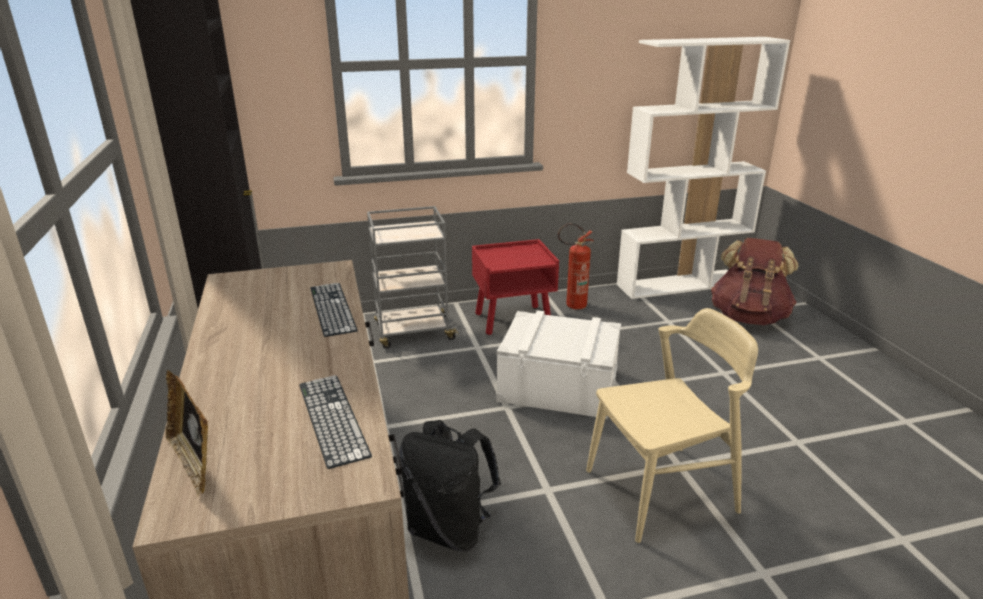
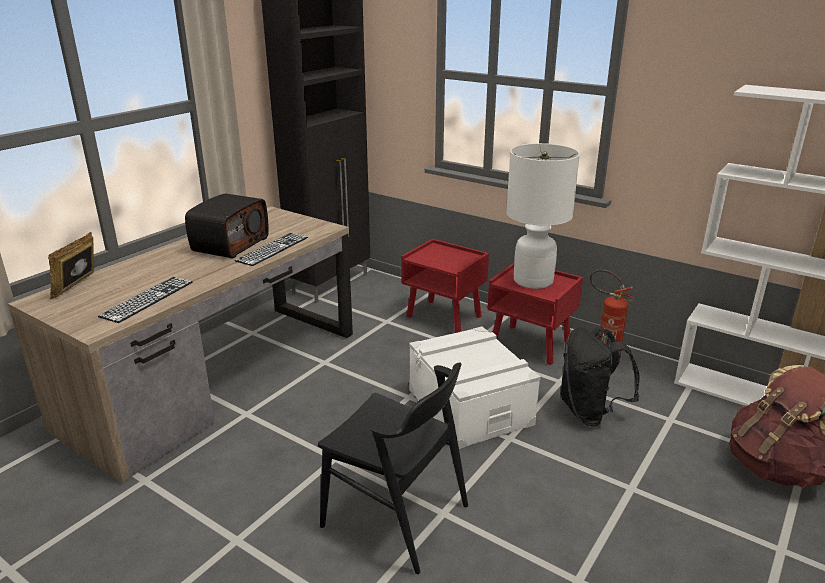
camera: 50 degrees right, 0 degrees up
(270, 326) = (230, 244): none -> radio
(413, 332) = (444, 317): grey cart -> red nightstand
(449, 529) = (253, 436): black backpack -> black backpack (590, 412)
(511, 256) = (532, 281): none -> white table lamp
(661, 491) = (396, 516): beige chair -> black chair

